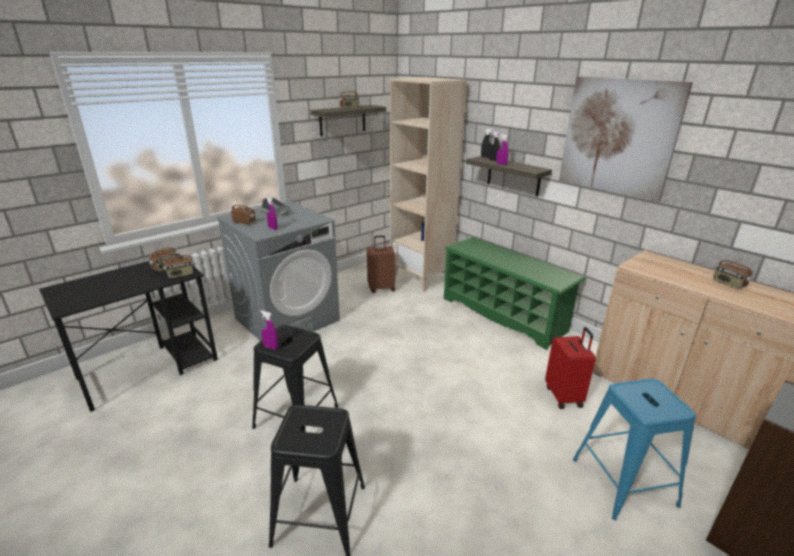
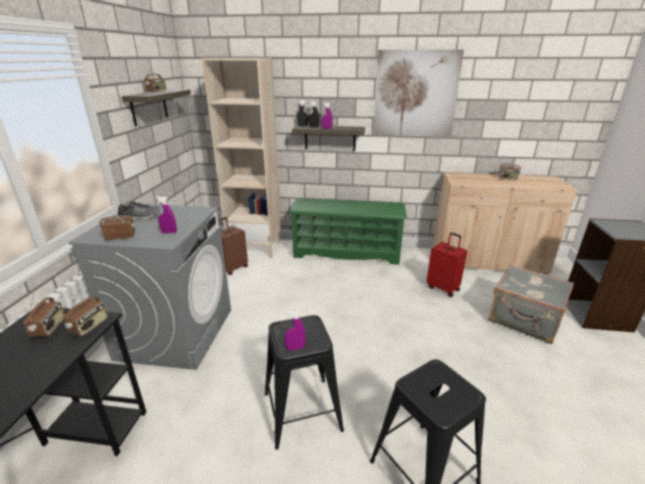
camera: 40 degrees left, 0 degrees up
(623, 481) = (524, 320): blue stool -> grey suitcase

